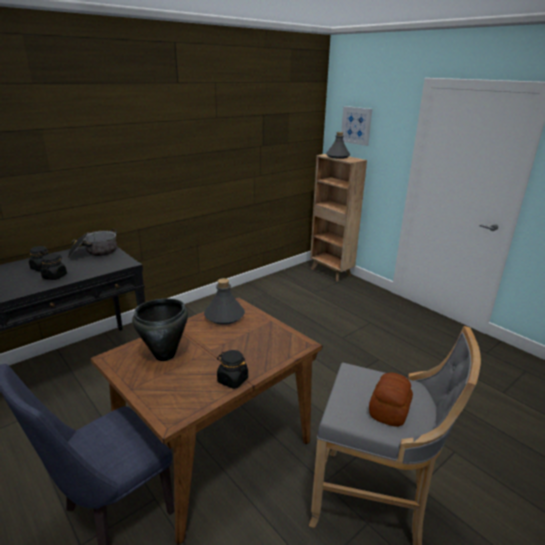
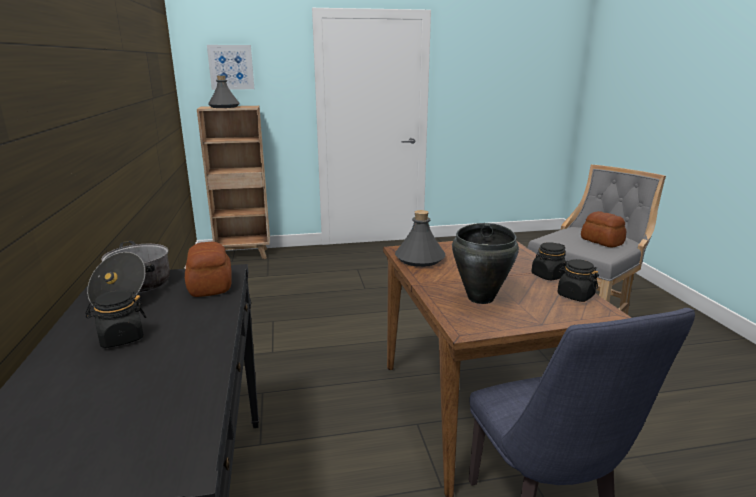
camera: 60 degrees left, 5 degrees down
(55, 276) = (186, 328): black jar -> black jar (575, 295)
(105, 265) = (209, 286): none -> bread

